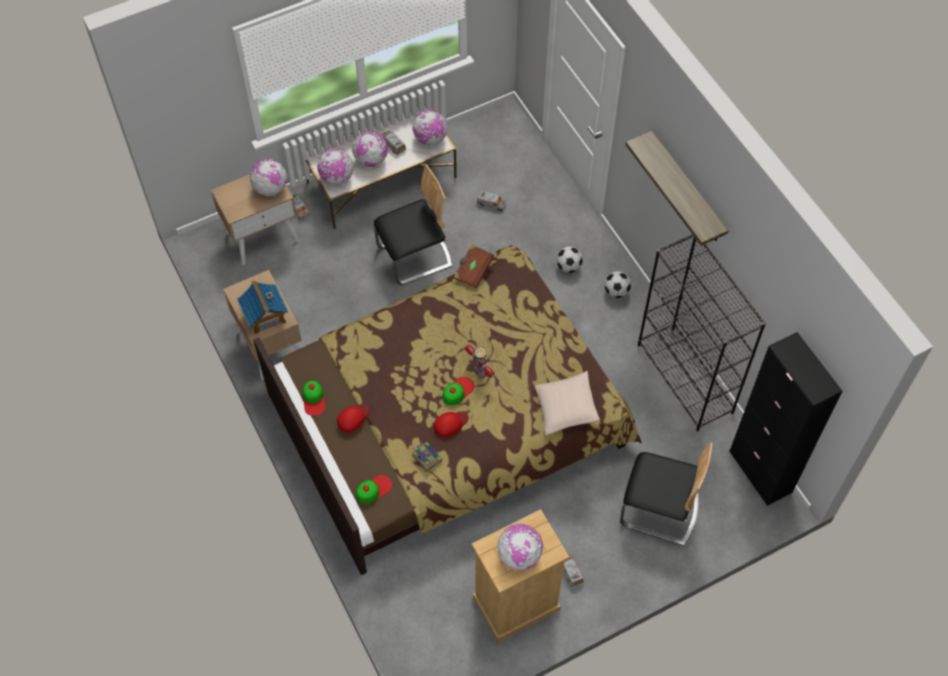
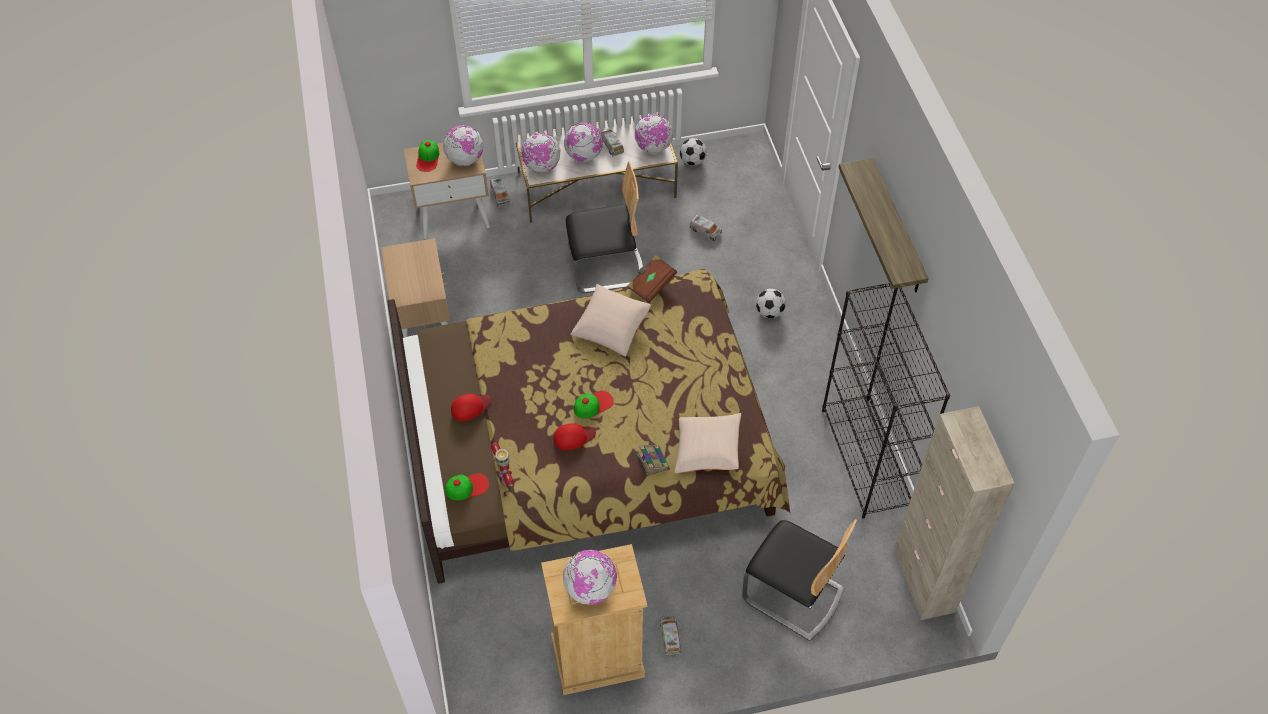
camera: 15 degrees right, 5 degrees down
(265, 316) = (414, 283): toy house -> none
(314, 399) = (436, 379): cap -> cap (428, 158)
(426, 457) = (535, 466): book -> book (652, 461)
(450, 318) = (611, 327): none -> beige pillow
(480, 372) = (625, 390): toy robot -> toy robot (506, 478)
(616, 291) = (815, 349): football -> football (692, 161)
(760, 472) = (923, 580): black cabinet -> beige cabinet

